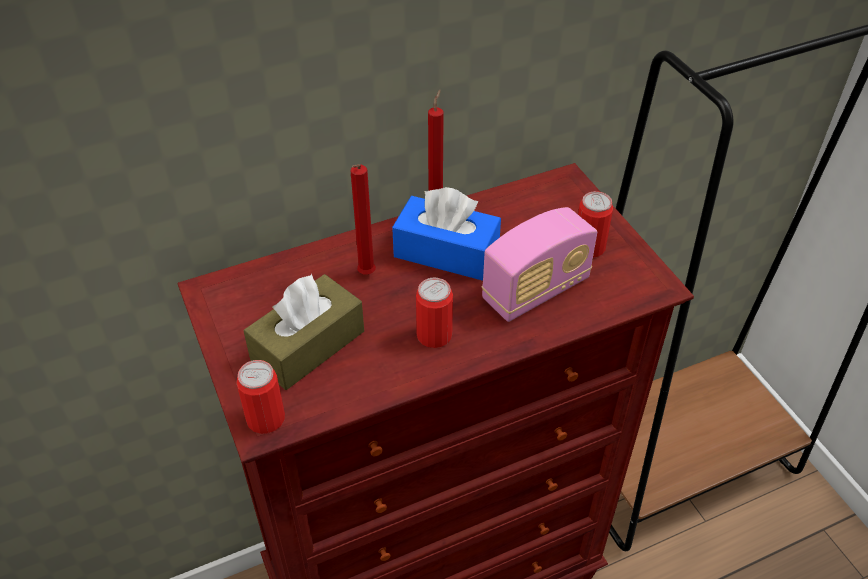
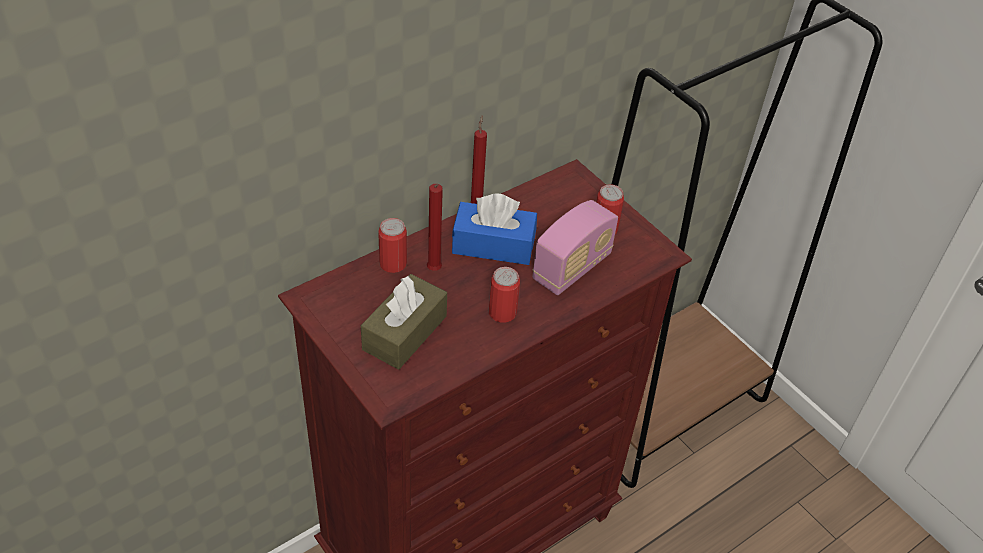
camera: 15 degrees left, 0 degrees up
(266, 419) = (390, 393): can -> can (393, 264)

